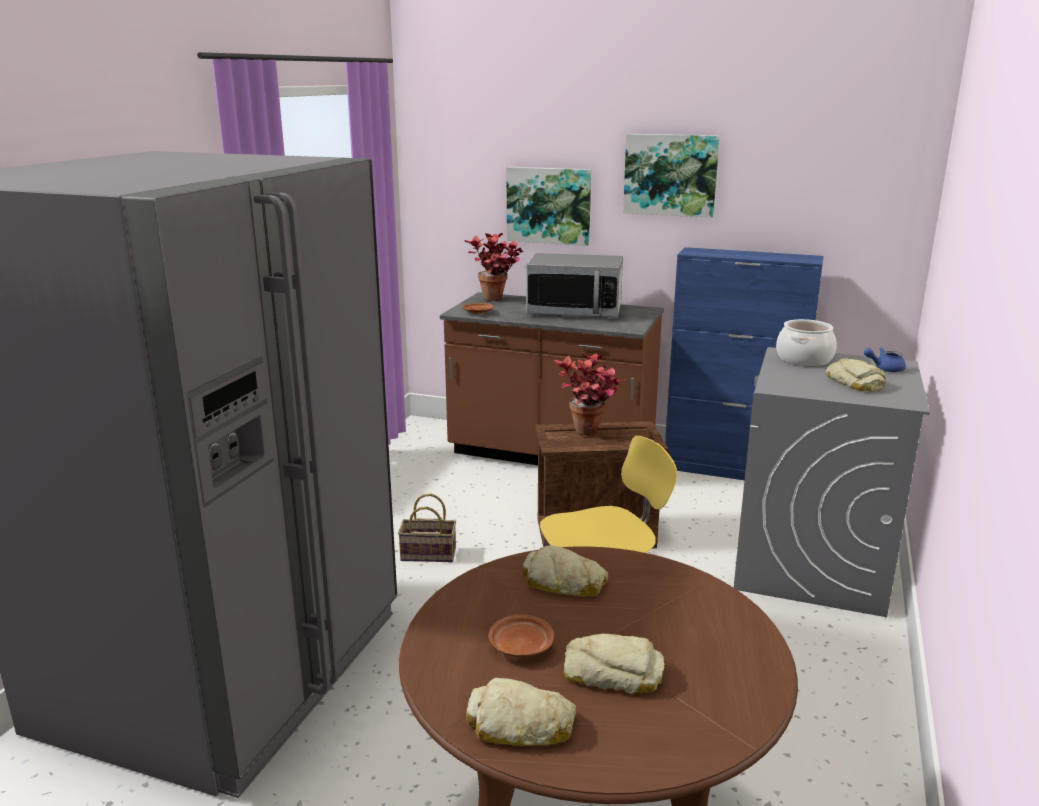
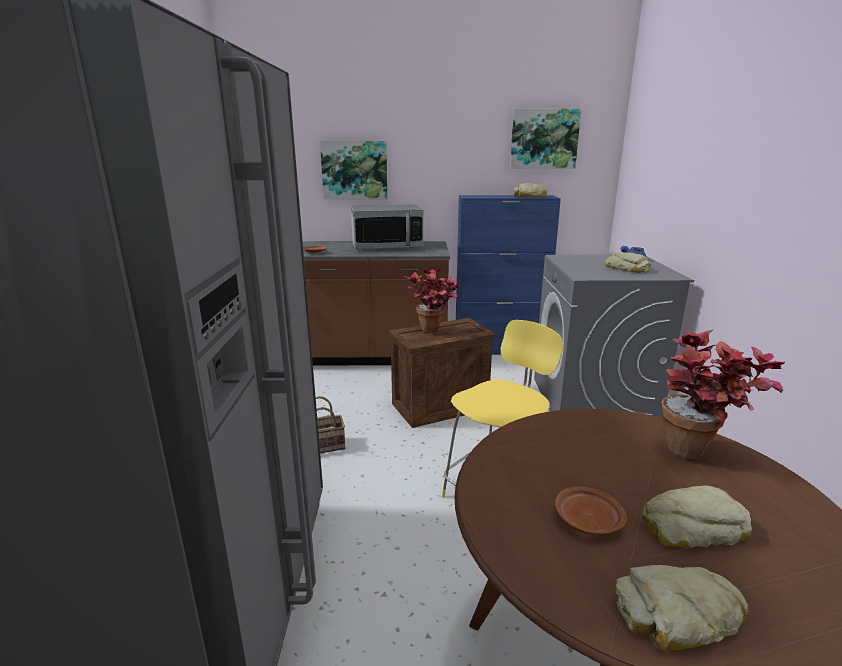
camera: 20 degrees left, 0 degrees up
(497, 301) = (323, 245): potted plant -> potted plant (699, 456)
(563, 582) = (560, 447): bread -> bread (529, 196)
(670, 175) = (445, 143): picture -> picture (544, 139)
(804, 359) = (578, 259): cooking pot -> none

